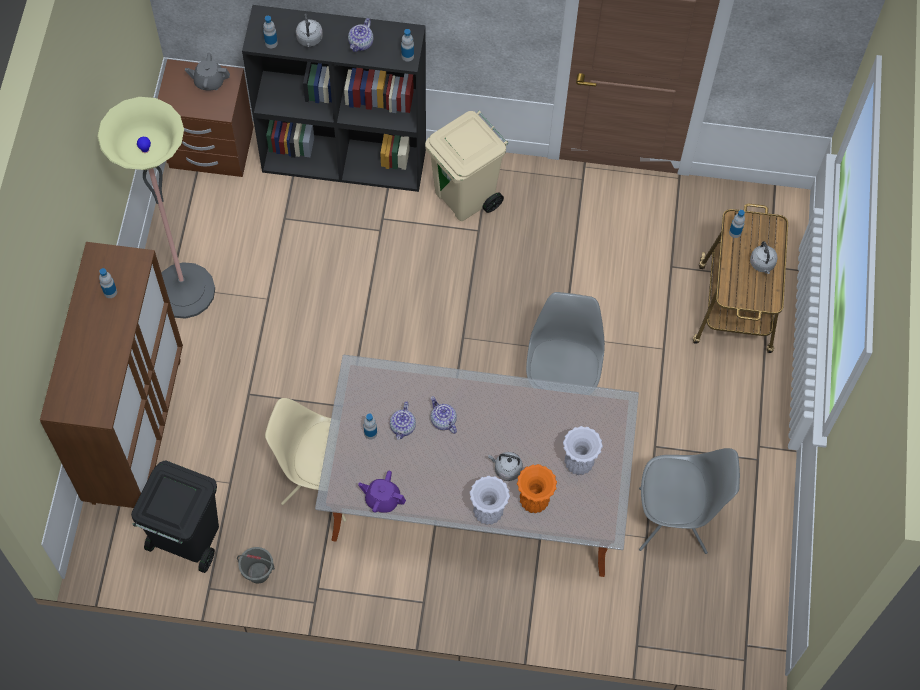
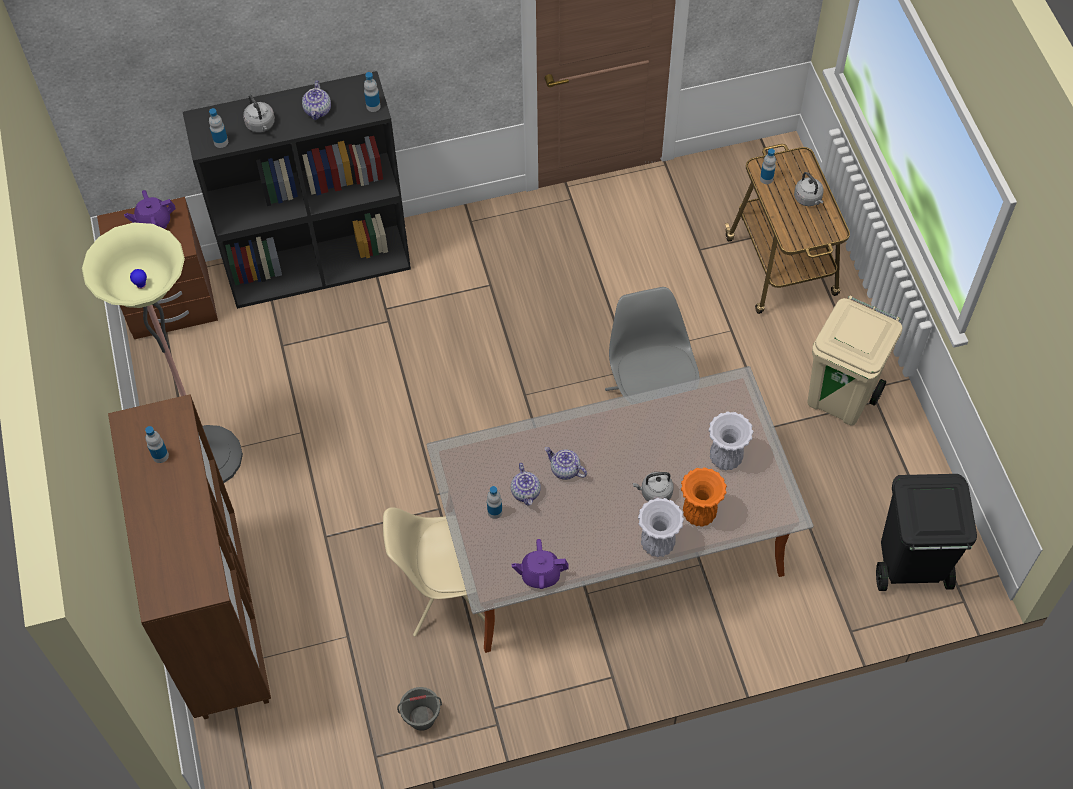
camera: 20 degrees left, 5 degrees down
(187, 539) = (327, 714): black trash can -> black trash can (909, 566)
(209, 82) = (154, 222): grey teapot -> purple teapot
(465, 197) = (461, 257): beige trash can -> beige trash can (841, 398)
(674, 521) = (826, 492): grey chair -> none

